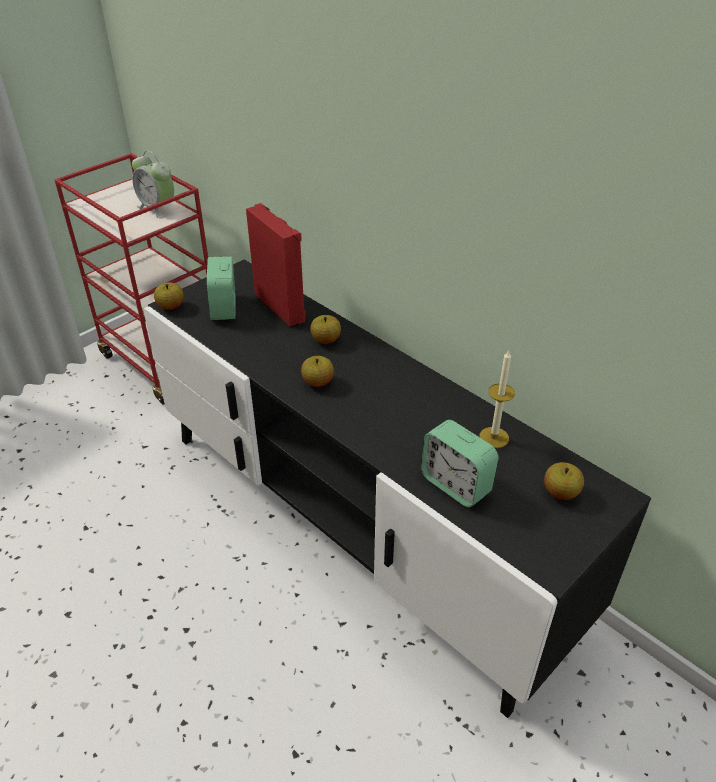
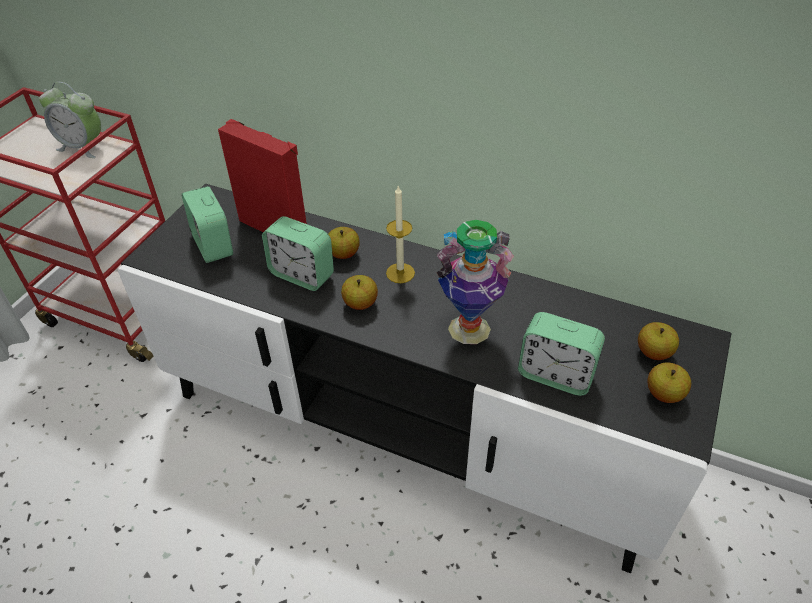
camera: 20 degrees left, 5 degrees up
(171, 306) = (150, 259): apple -> apple (664, 394)
(282, 348) = (302, 274): none -> alarm clock
(399, 427) = (469, 329): none -> vase
(494, 437) = (564, 313): candle -> candle (400, 273)

